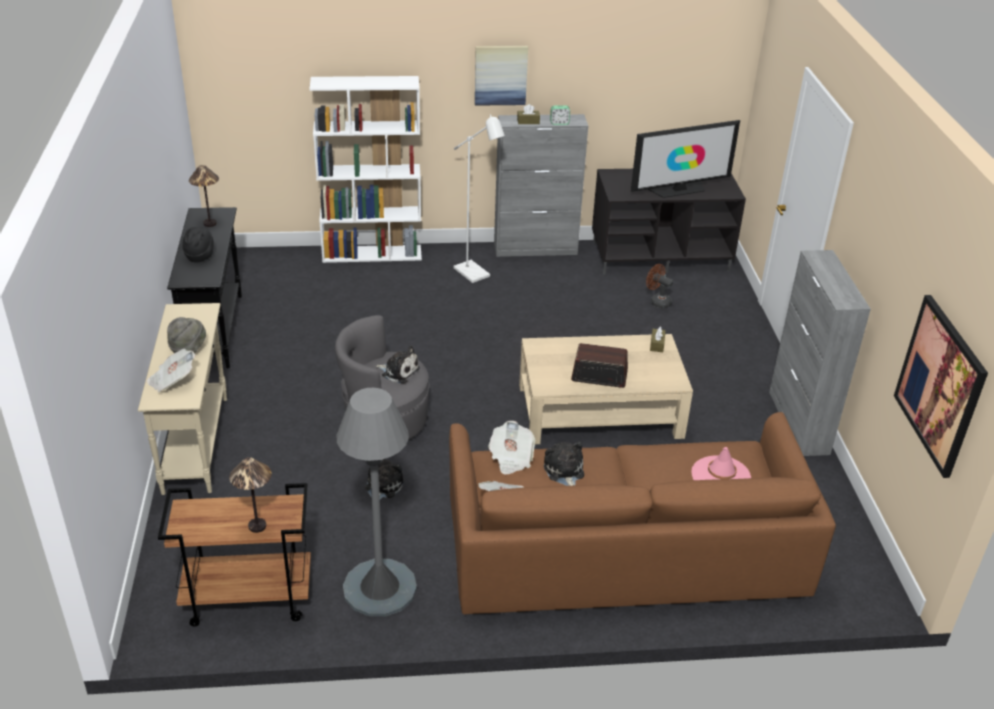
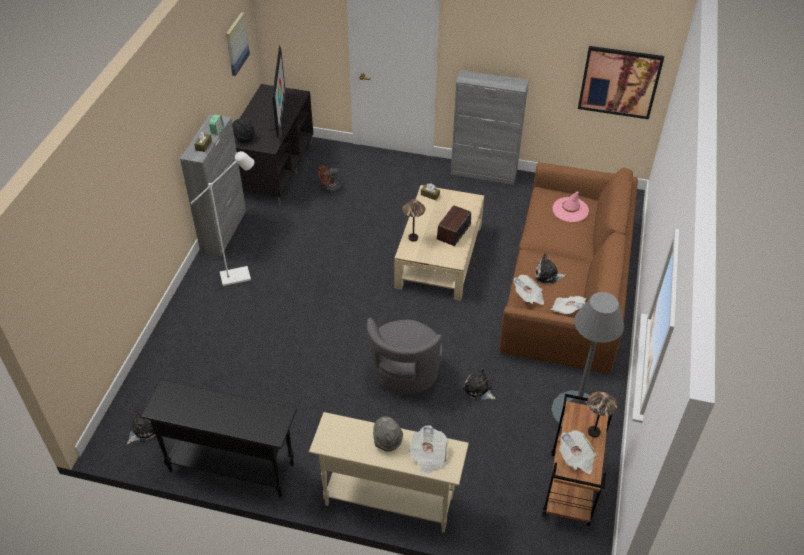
camera: 70 degrees left, 10 degrees up
(200, 256) = (238, 417): black hat -> black hat (244, 138)
(210, 224) = (182, 402): table lamp -> table lamp (413, 238)
(210, 515) = (576, 458): none -> newspaper
(372, 254) = (169, 332): white bookcase -> none
(398, 371) = (408, 333): plush toy -> plush toy (143, 430)
(500, 75) = (171, 128): picture -> picture (236, 44)

